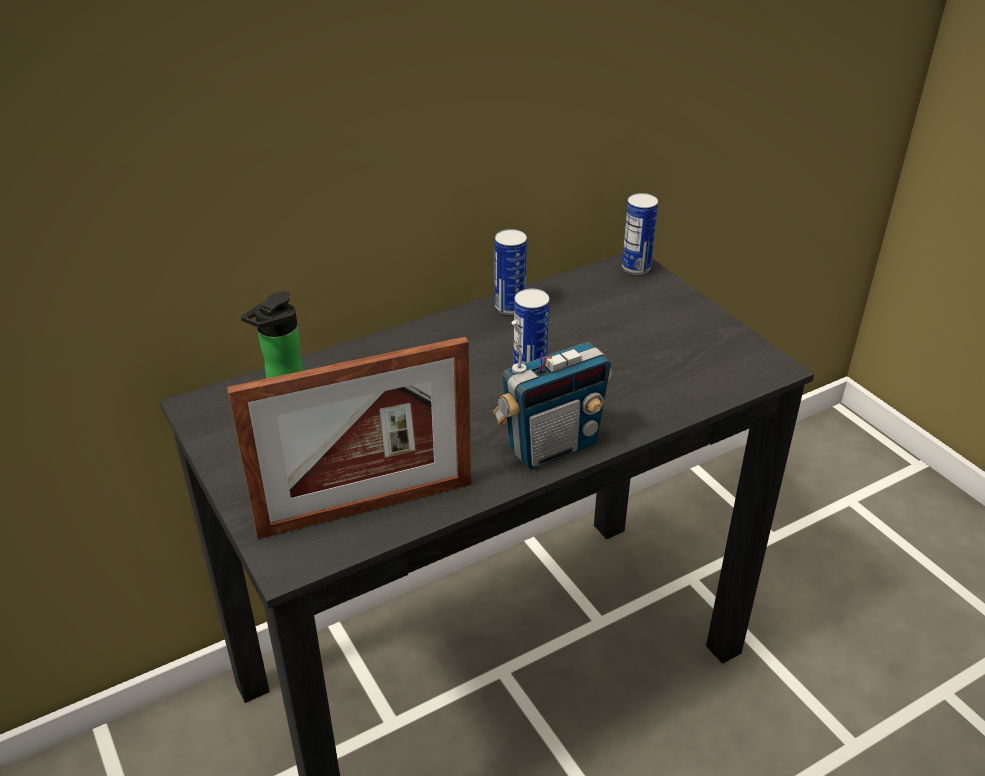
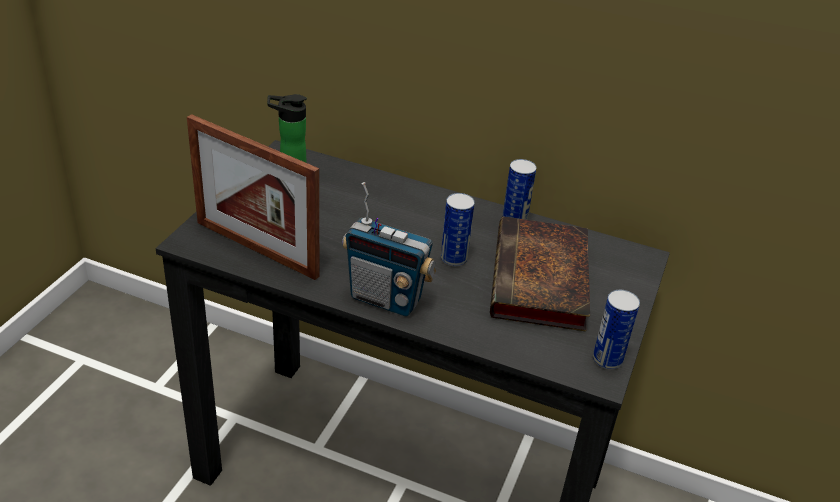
camera: 50 degrees right, 0 degrees up
(616, 336) = (541, 282): none -> book
(636, 268) = (640, 260): can -> can (607, 359)

